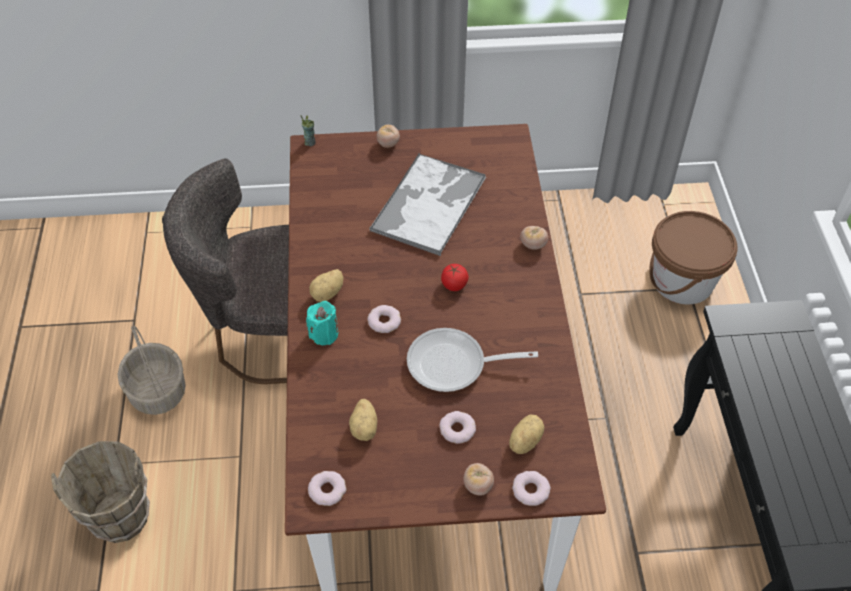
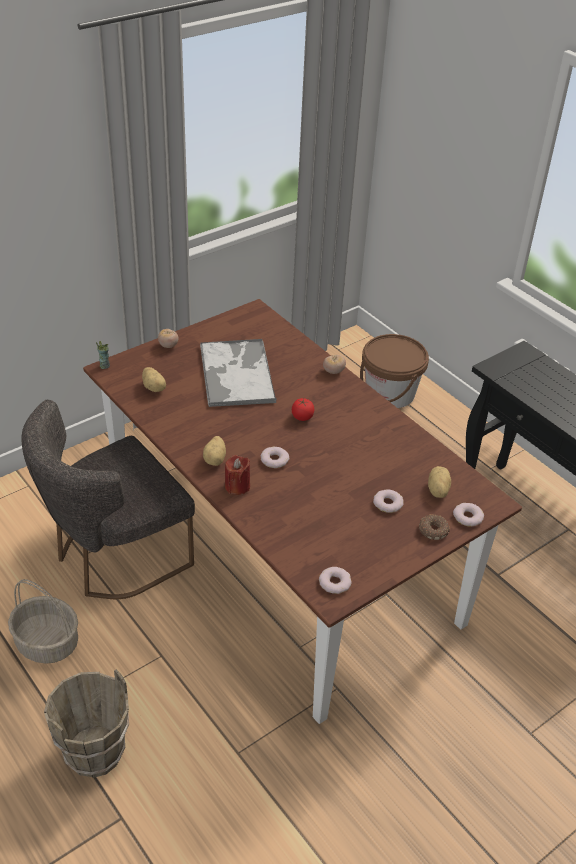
camera: 35 degrees left, 10 degrees down
(324, 334) = (237, 486): turquoise candle -> red candle
(365, 427) = (324, 531): potato -> potato (154, 387)
(453, 365) = (348, 466): frying pan -> none
(478, 486) = (432, 530): tomato -> donut

